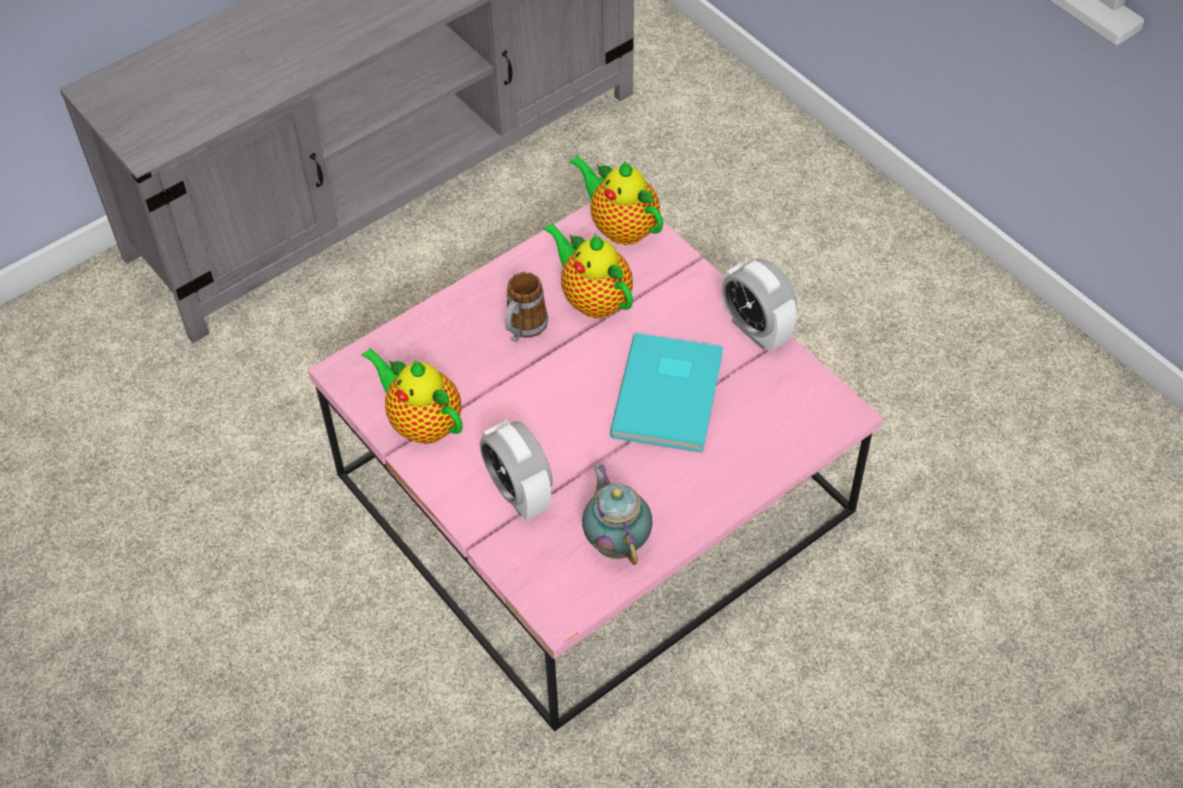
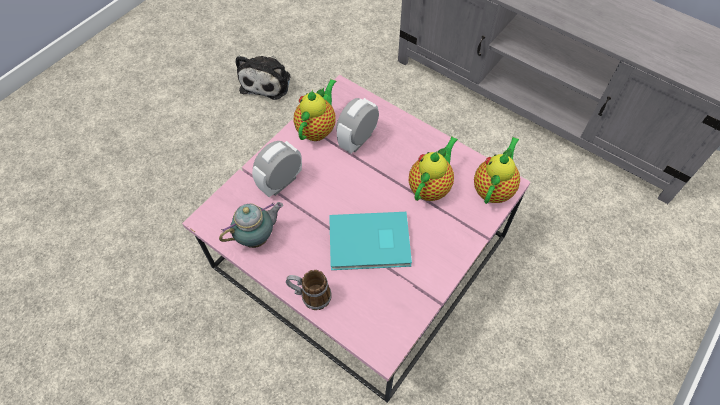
camera: 75 degrees right, 5 degrees up
(136, 575) = (267, 81): none -> plush toy
(523, 329) = (395, 158): mug -> mug (310, 296)
(756, 329) = (438, 283): alarm clock -> alarm clock (358, 140)

